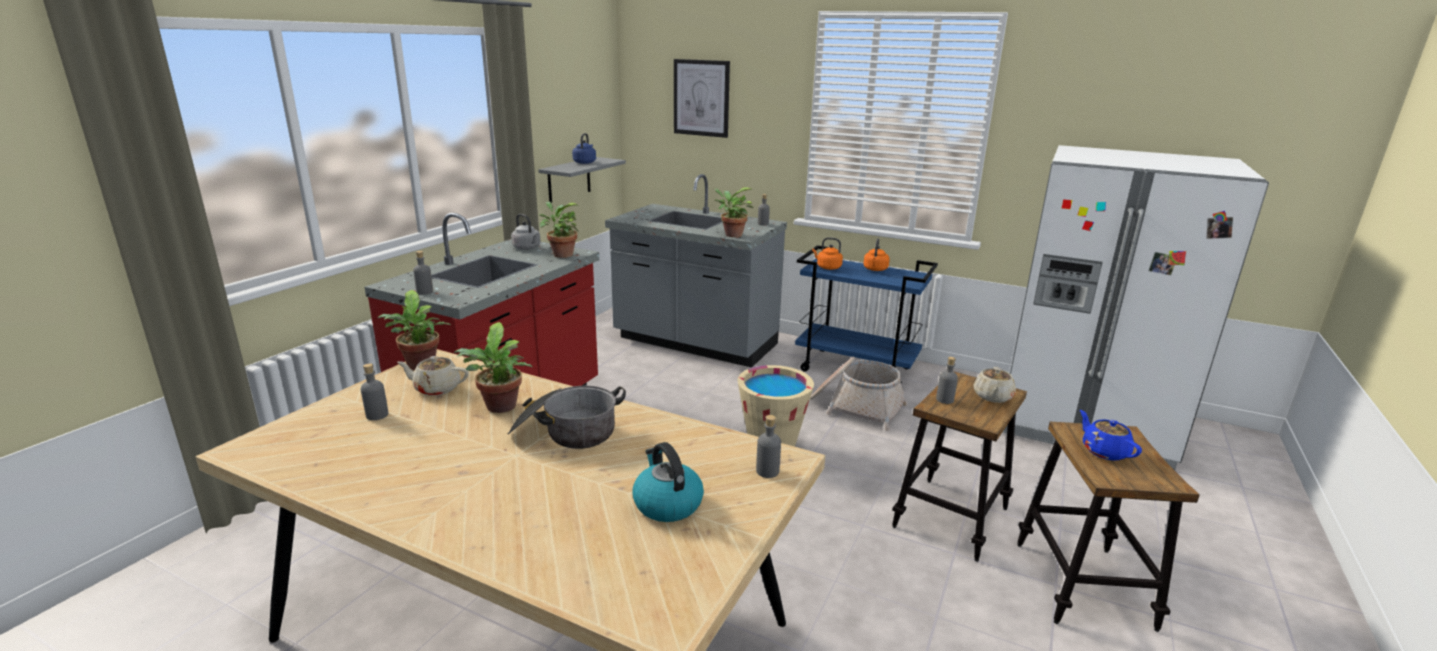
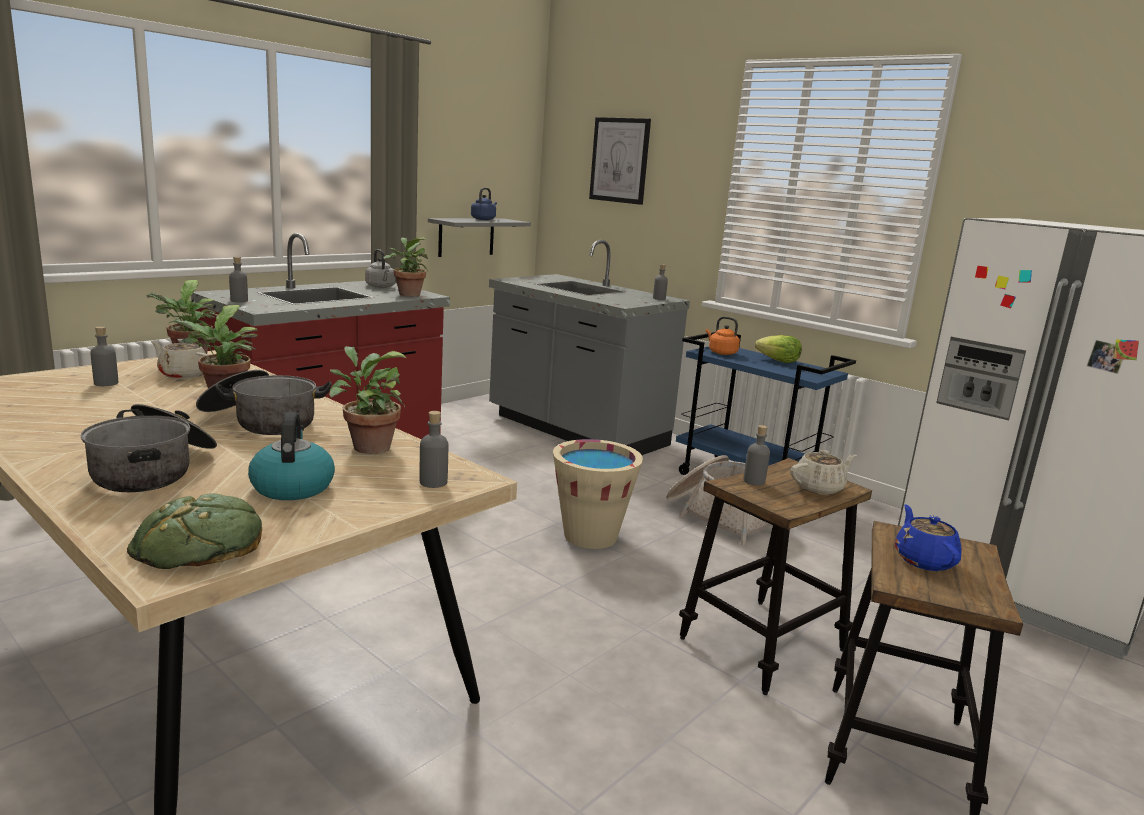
camera: 15 degrees right, 5 degrees down
(536, 513) = (155, 470): none -> cooking pot
(660, 588) = (199, 544): none -> bread
(731, 235) = (610, 302): potted plant -> potted plant (367, 446)
(875, 269) = (778, 361): orange kettle -> lettuce
(992, 397) = (819, 488): beige teapot -> beige teapot turned 150 degrees counterclockwise

